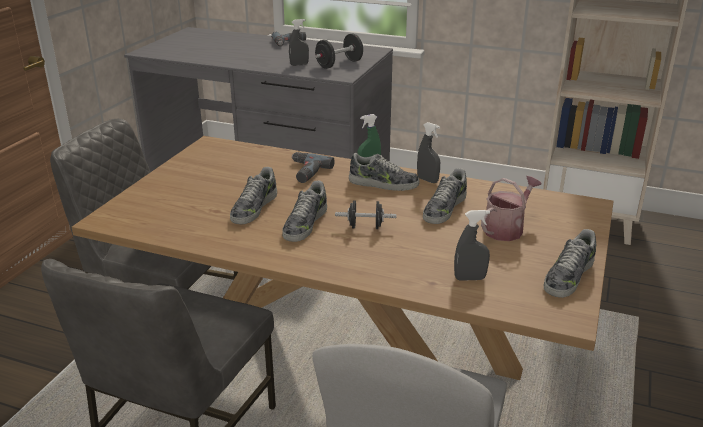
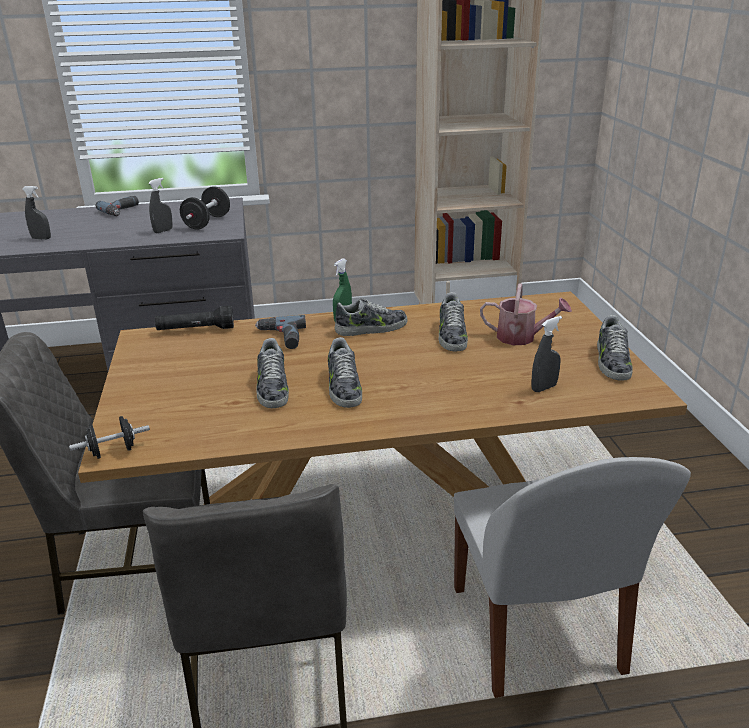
camera: 30 degrees left, 0 degrees up
(252, 149) = (196, 330): none -> black flashlight
(365, 227) = (403, 372): black dumbbell -> black dumbbell (113, 451)
(427, 180) = (407, 314): grey spray bottle -> grey spray bottle (41, 238)
(506, 228) = (522, 337): watering can -> watering can turned 90 degrees clockwise

